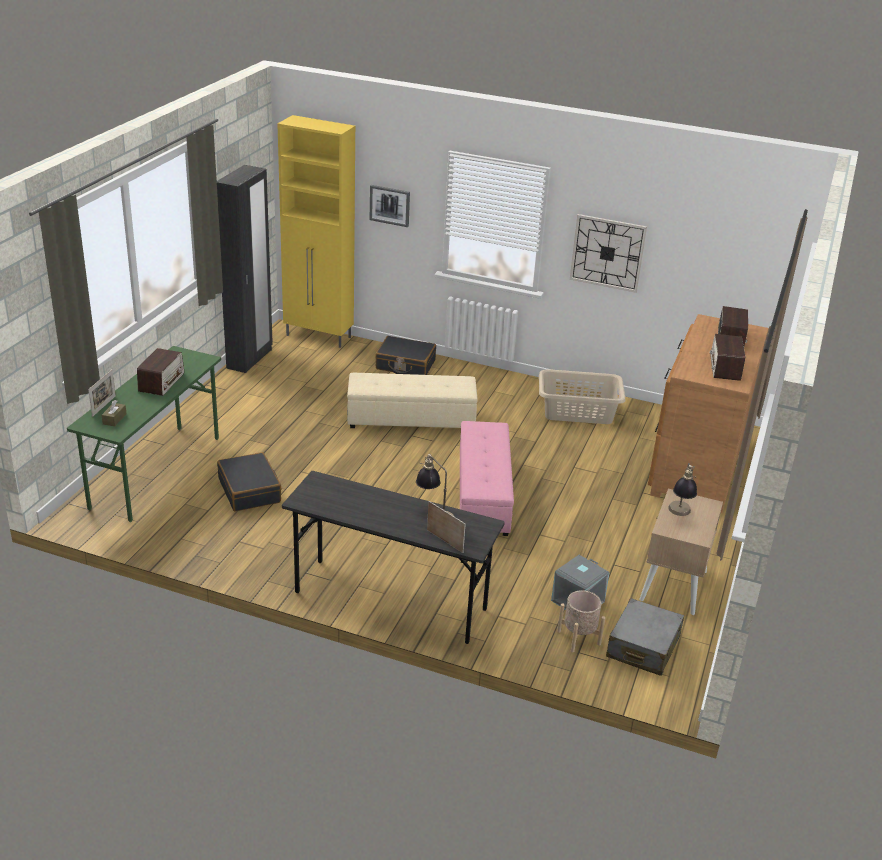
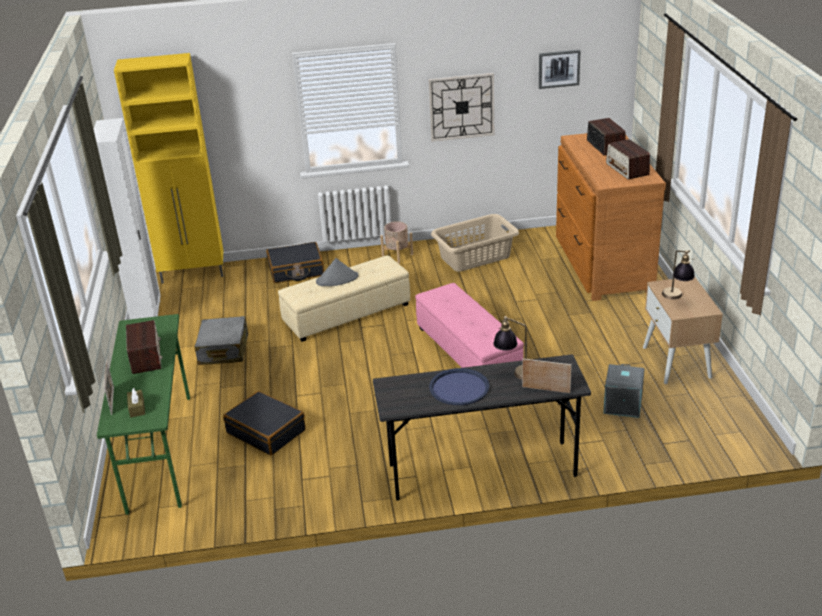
camera: 25 degrees left, 0 degrees up
(250, 359) = (148, 316): black wardrobe -> white wardrobe
(373, 507) = (459, 388): none -> blue tray
(390, 205) = (240, 122): picture -> picture (559, 68)
(406, 381) = (337, 279): none -> grey hat
(578, 637) = (651, 432): beige planter -> beige planter (397, 255)
(643, 647) = (702, 418): grey suitcase -> grey suitcase (223, 350)

